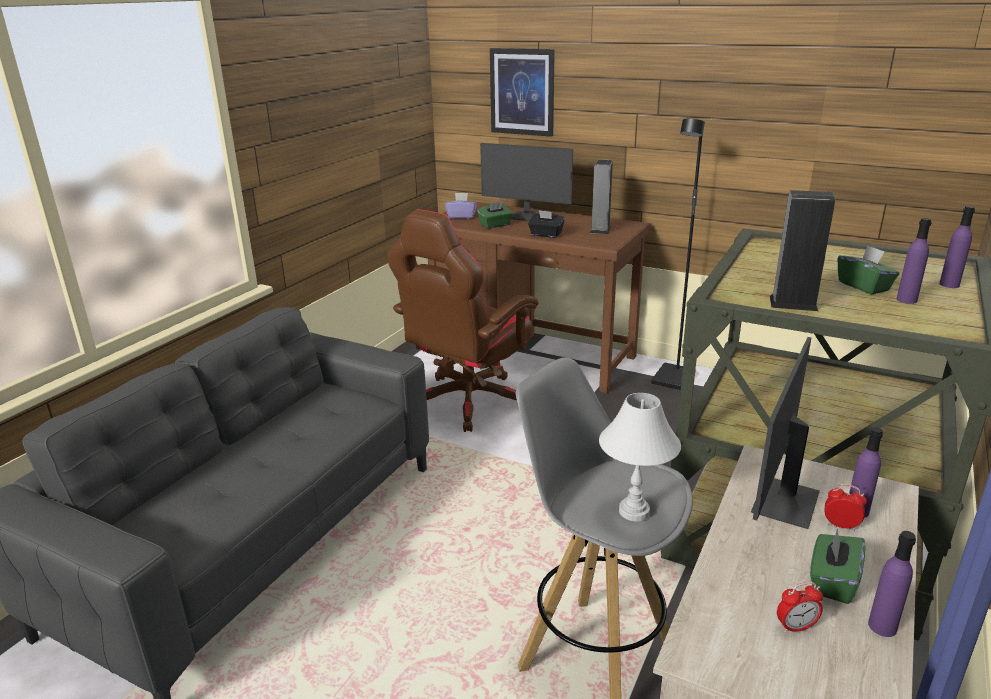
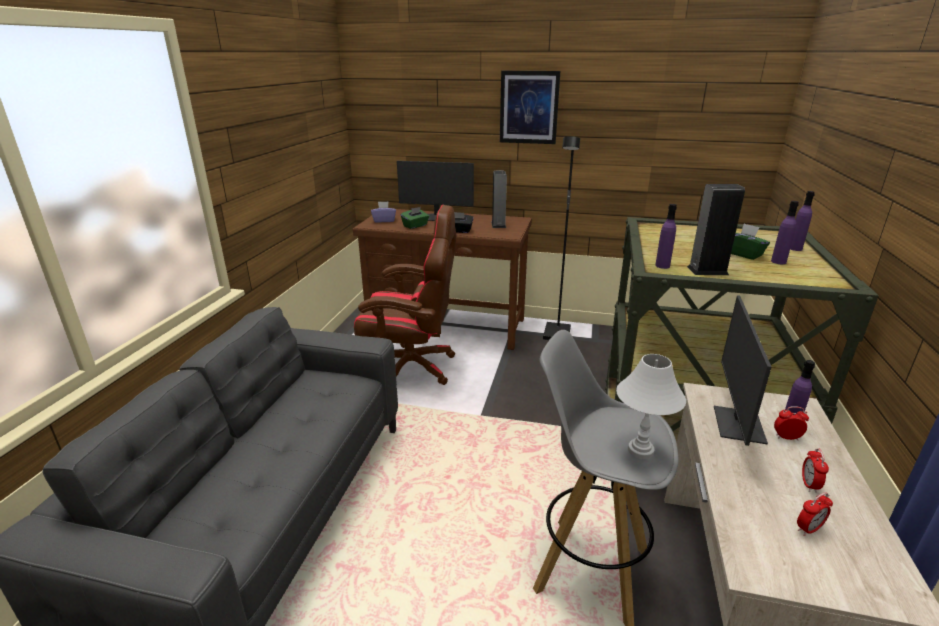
camera: 15 degrees left, 0 degrees up
(469, 400) = (410, 368): brown office chair -> brown office chair turned 105 degrees counterclockwise
(522, 92) = (425, 119): picture -> picture (529, 107)
(832, 581) = (809, 485): green tissue box -> alarm clock
(882, 626) = (864, 516): purple bottle -> purple bottle (662, 266)

